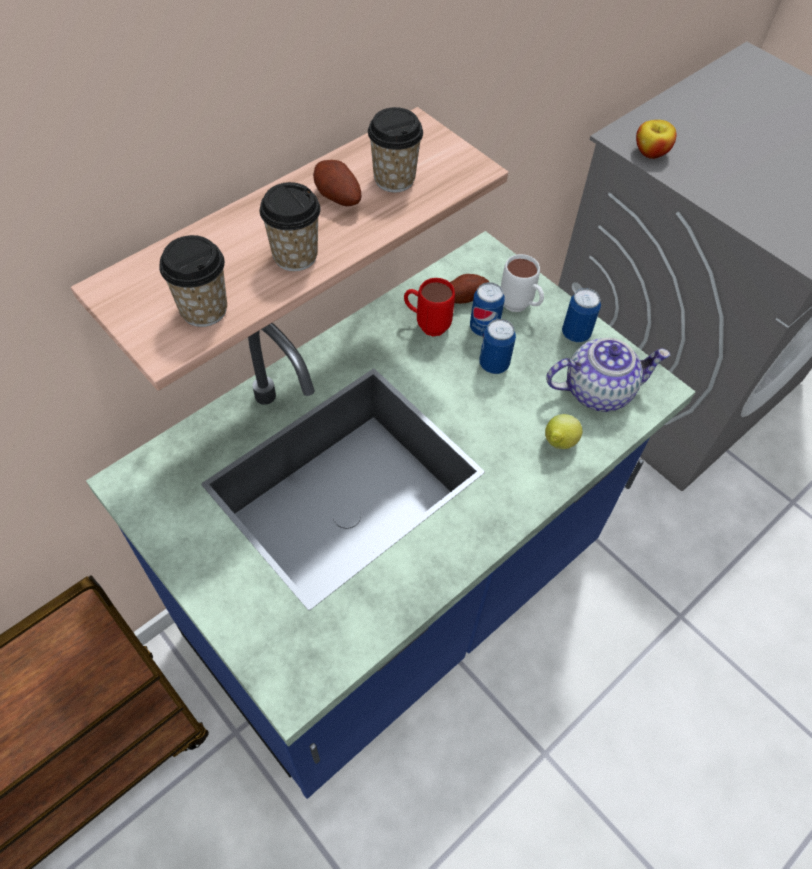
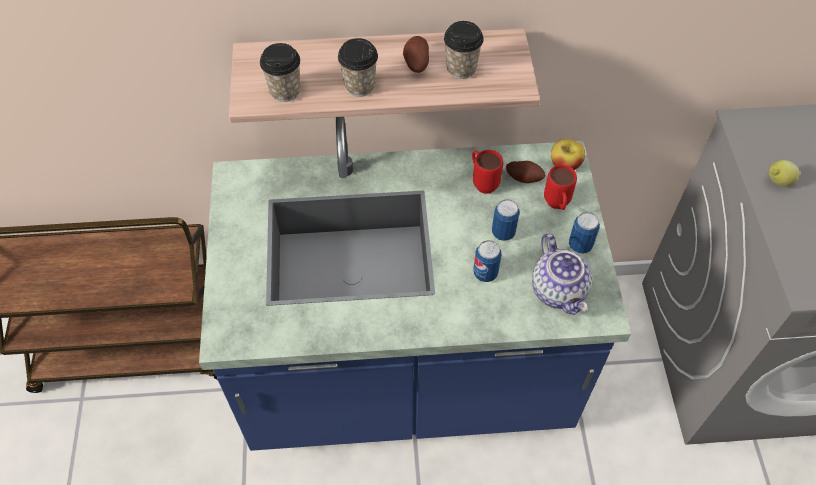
camera: 40 degrees right, 0 degrees up
(484, 328) = (518, 205): can -> can (485, 273)
(519, 308) = (557, 206): white mug -> red mug
(558, 443) = (498, 307): lemon -> lemon (776, 182)
(598, 390) = (559, 290): teapot -> teapot turned 45 degrees clockwise
(651, 152) = (754, 146): apple -> apple (565, 164)

